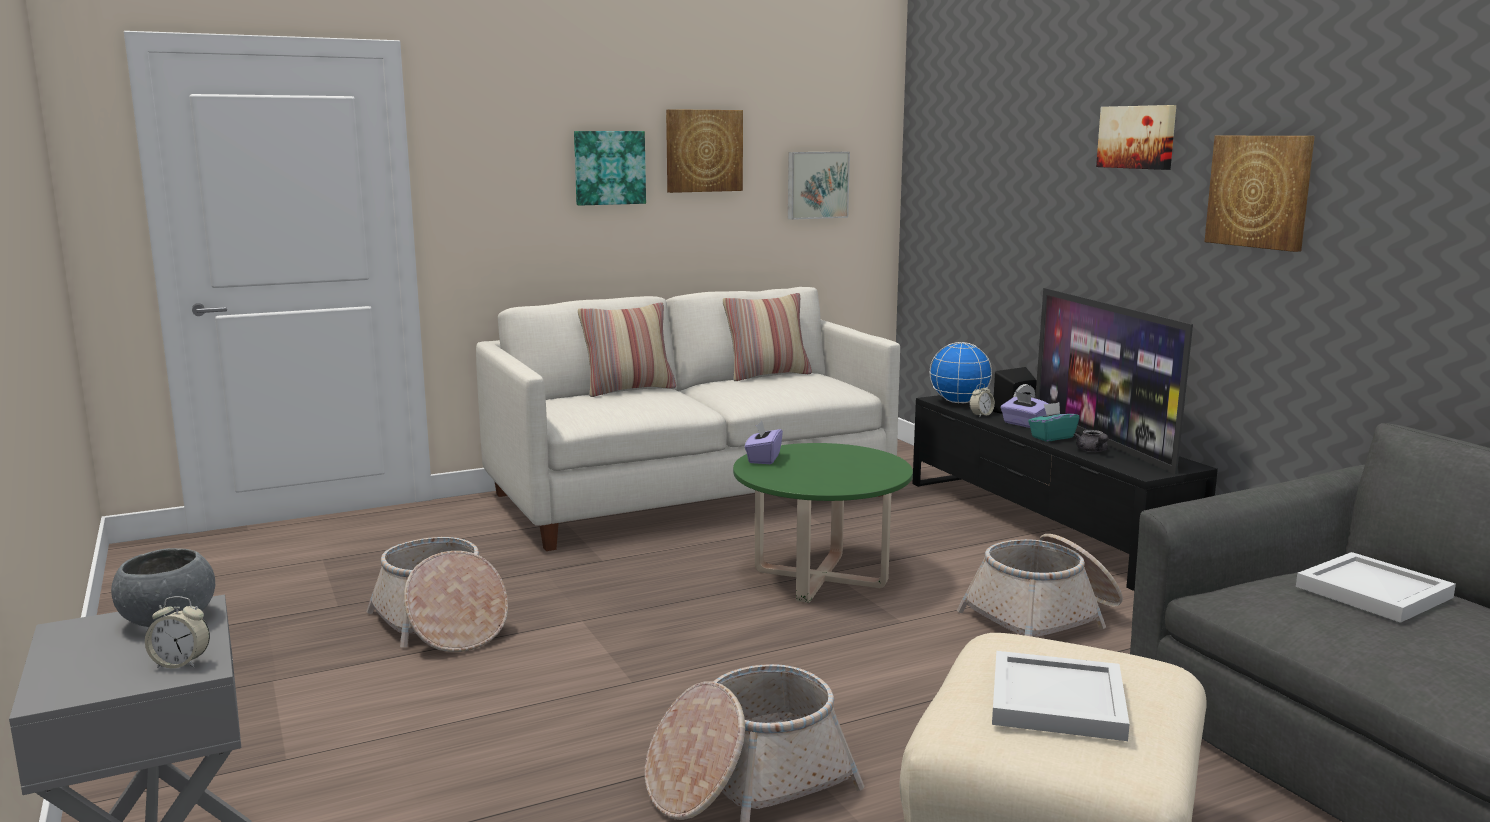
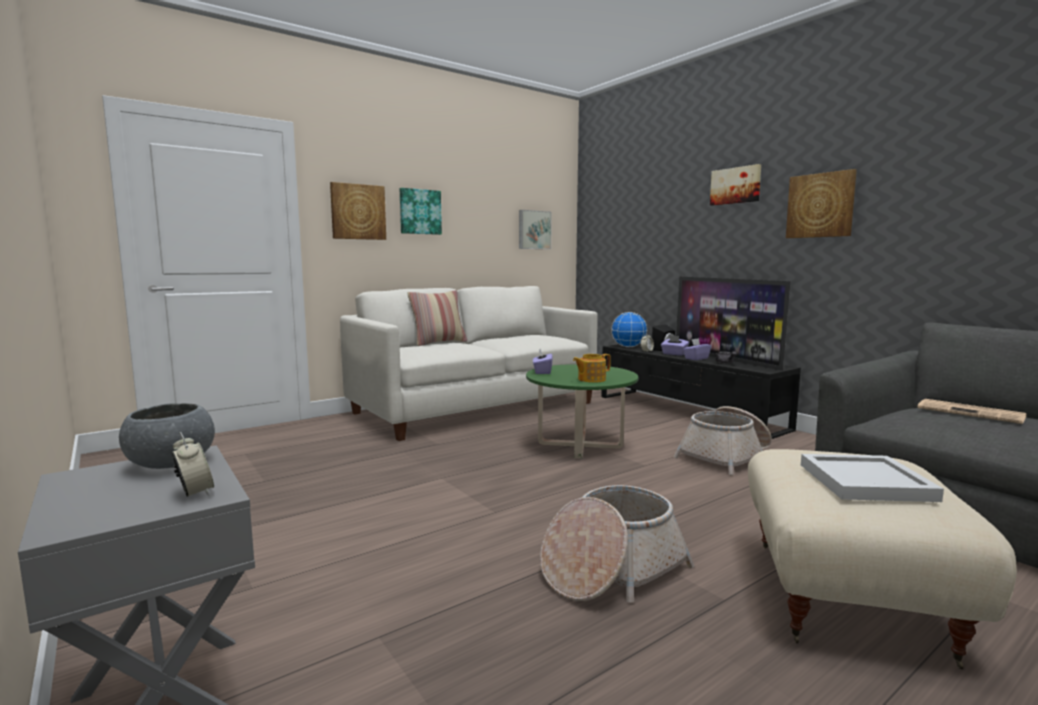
camera: 10 degrees left, 5 degrees down
(181, 663) = (195, 493): alarm clock -> alarm clock turned 120 degrees counterclockwise
(441, 624) = (344, 487): basket -> none
(703, 150) = (473, 205): picture -> picture (358, 212)
(767, 375) = (516, 335): pillow -> none
(827, 480) = (591, 379): none -> teapot
(1052, 437) = (696, 358): turquoise tissue box -> purple tissue box
(1376, 592) = (972, 413): white tray -> newspaper

